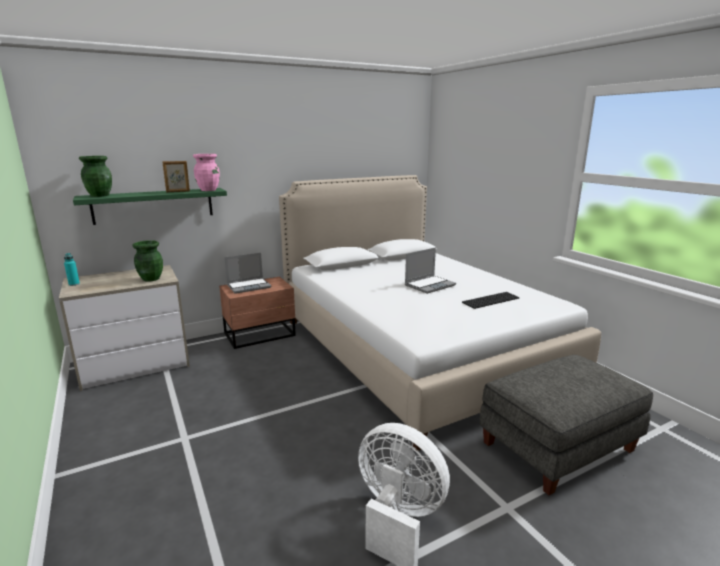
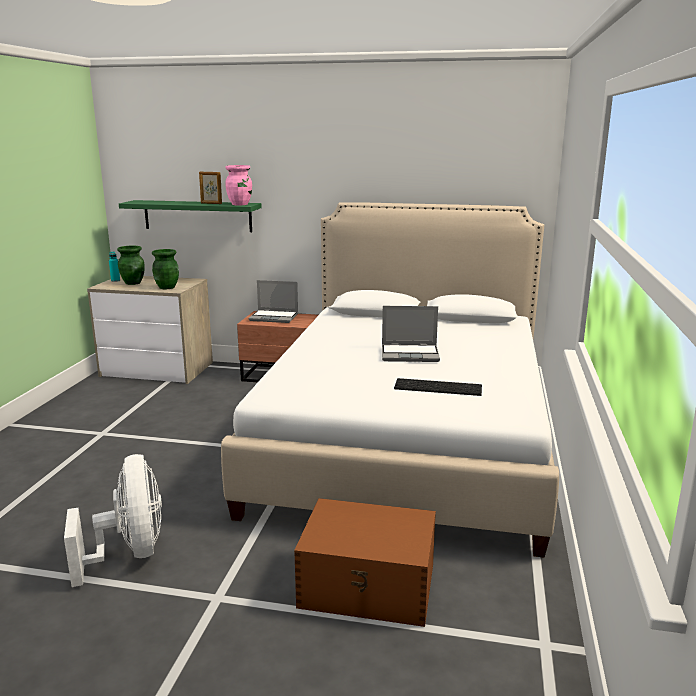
camera: 40 degrees right, 0 degrees up
(100, 195) = (148, 201): green vase -> green vase (133, 283)
(557, 445) = (369, 586): grey ottoman -> brown storage box

